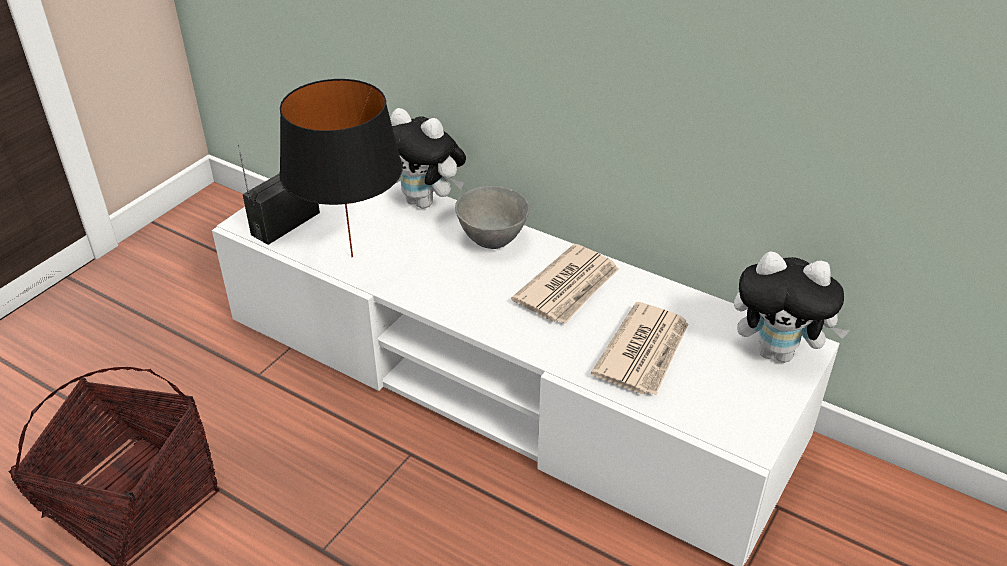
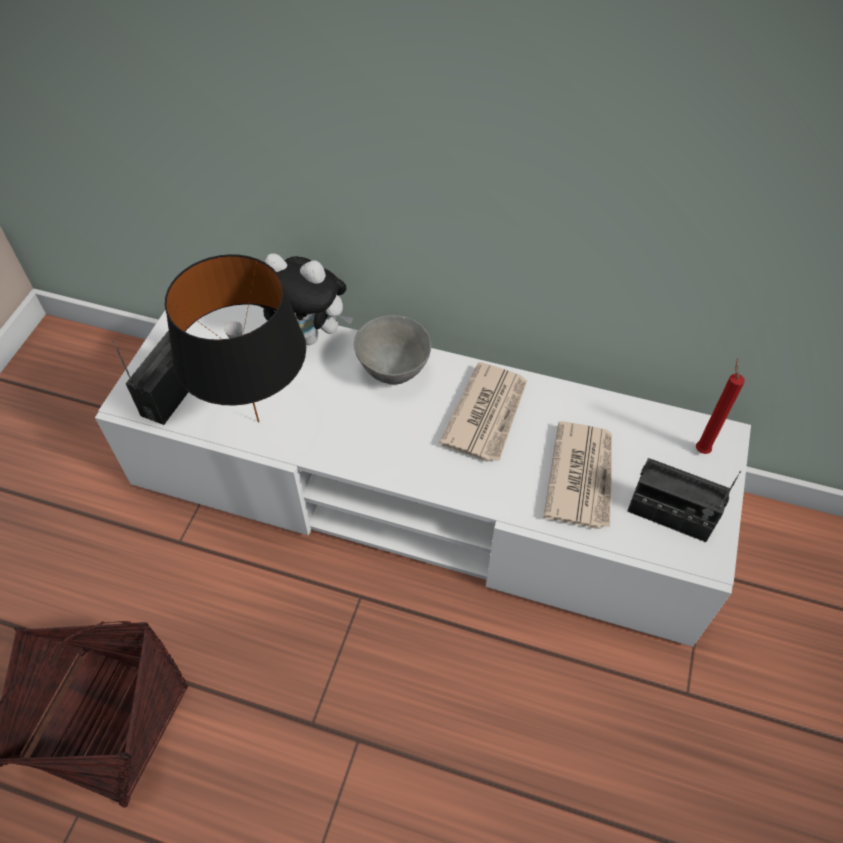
camera: 15 degrees left, 15 degrees up
(723, 399) = (670, 515): none -> radio
(778, 352) = (701, 448): plush toy -> red candle

